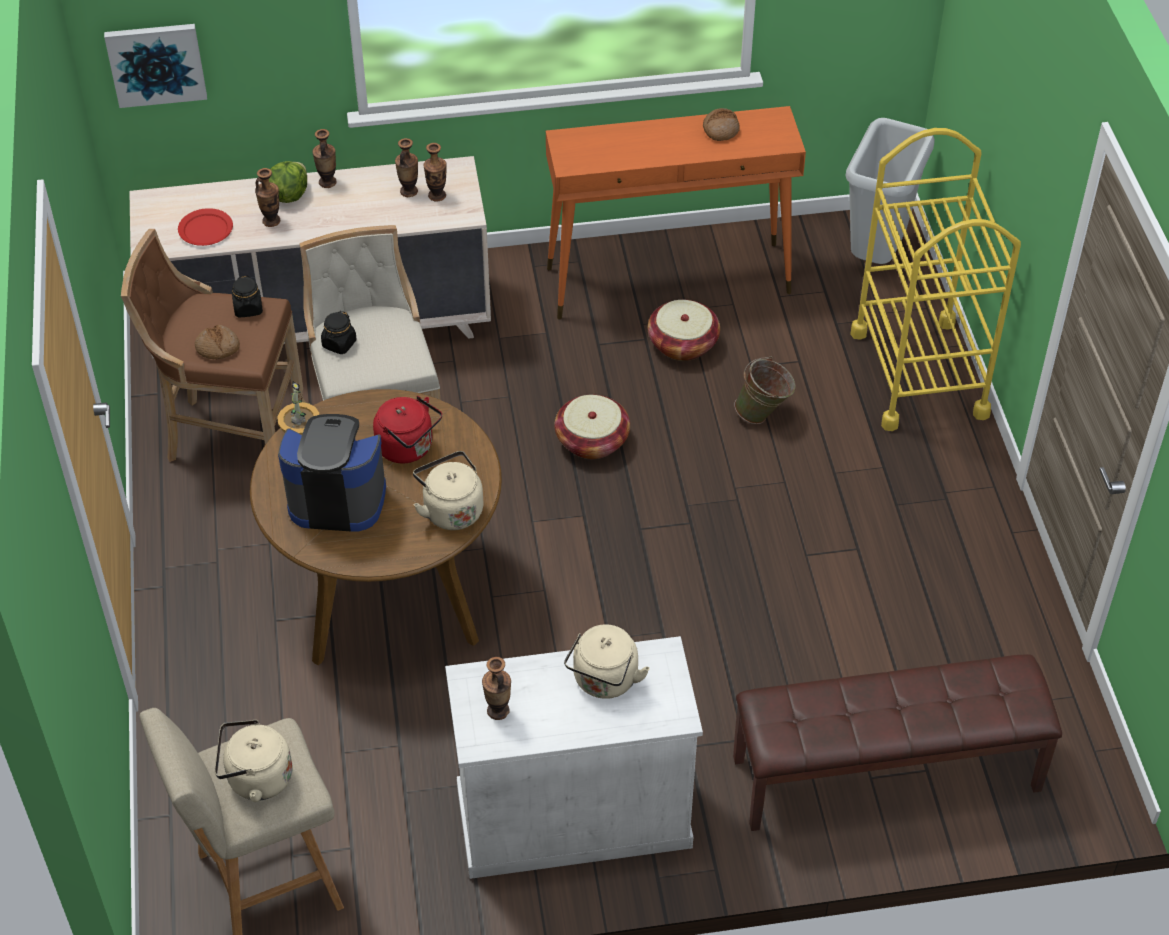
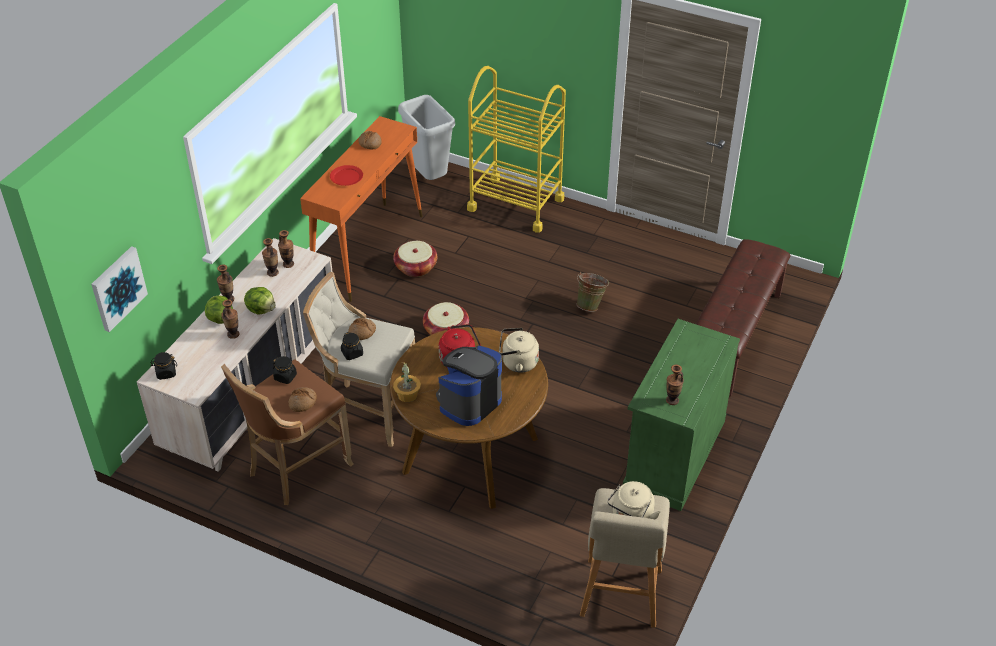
camera: 55 degrees left, 5 degrees down
(161, 205) = (166, 373): none -> black jar
(206, 229) = (209, 363): red plate -> red plate (346, 177)
(335, 219) = (261, 309): none -> lettuce
(384, 332) = (362, 332): none -> bread
(573, 816) = (674, 454): white cabinet -> green cabinet
(604, 681) = (684, 356): beige kettle -> none
(763, 415) = (490, 265): green bucket -> green bucket (591, 305)

